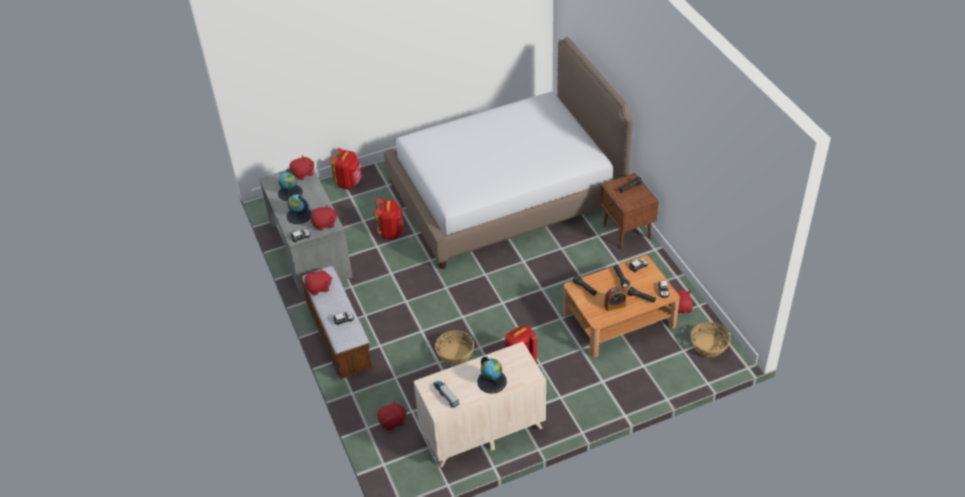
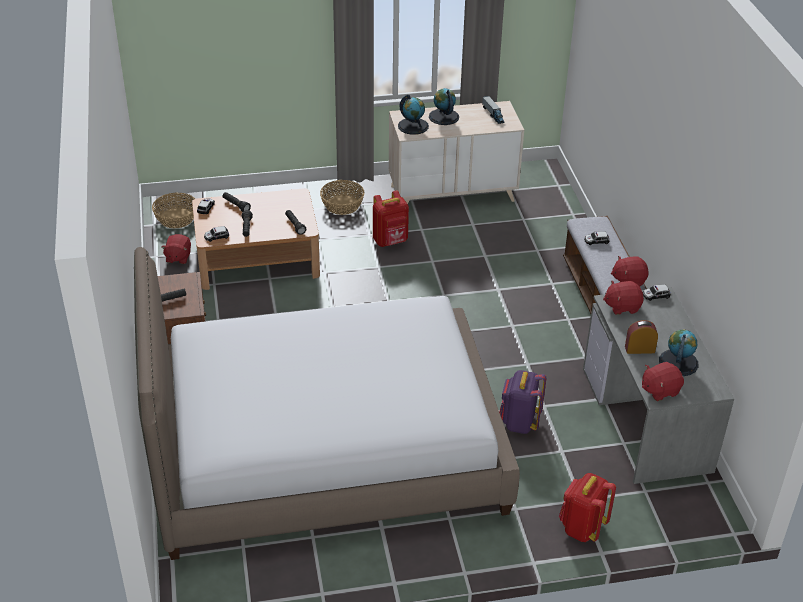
camera: 170 degrees left, 5 degrees down
(299, 215) = (661, 325): globe -> globe (413, 126)
(391, 232) = (519, 422): red backpack -> purple backpack
(393, 422) = (545, 214): red plush toy -> none
(455, 354) = (463, 259): basket -> basket (342, 205)
(615, 305) = (271, 204): alarm clock -> alarm clock (639, 349)

